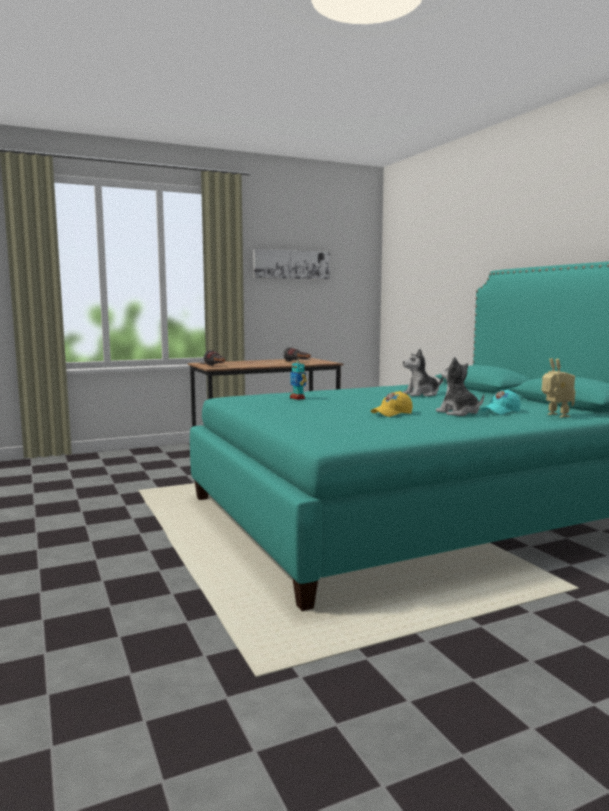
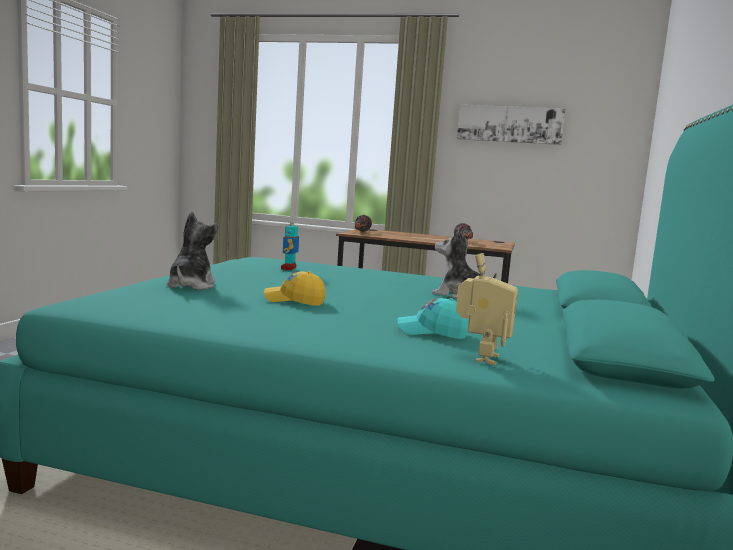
camera: 40 degrees right, 0 degrees up
(458, 413) = (369, 319): plush toy -> plush toy (190, 286)

